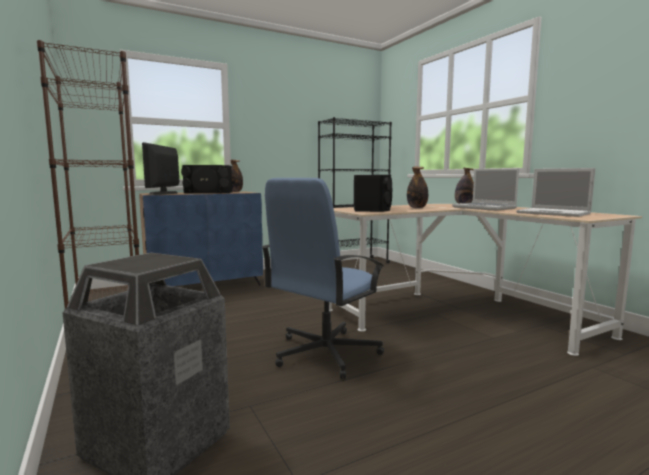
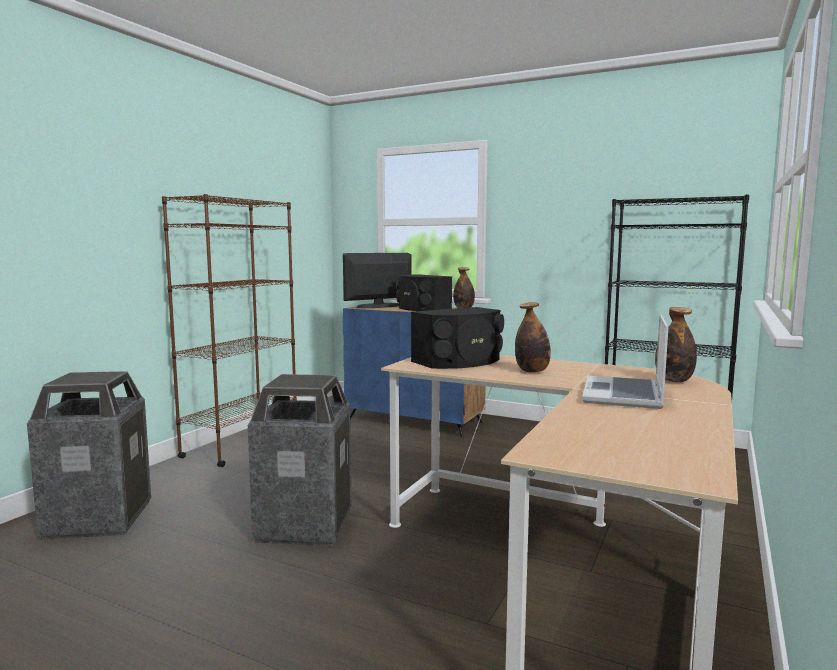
camera: 55 degrees right, 0 degrees up
(324, 353) = (304, 525): blue office chair -> trash can
(554, 213) = (613, 435): laptop -> none

